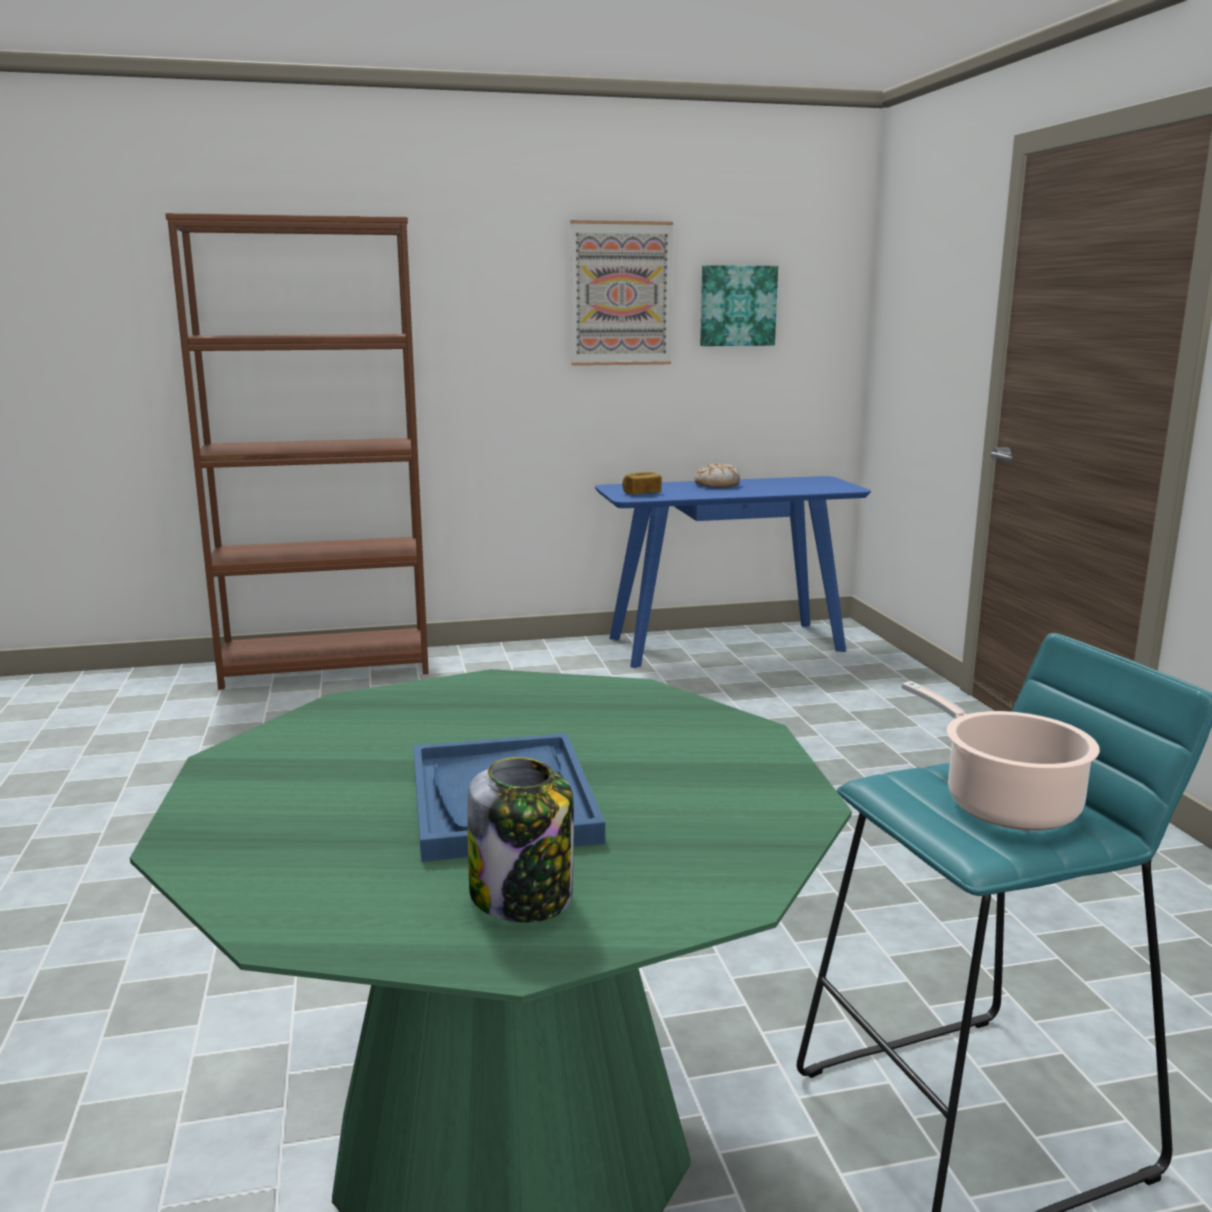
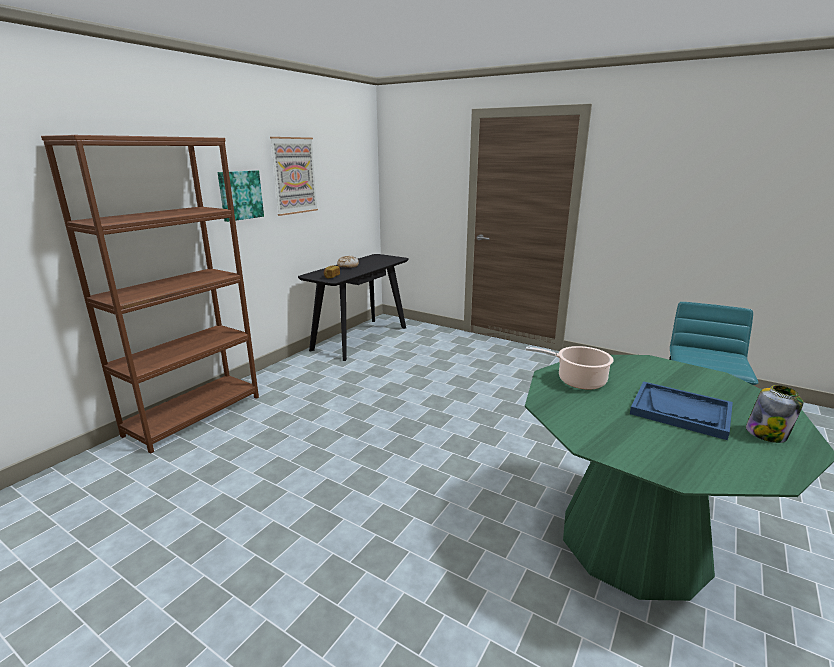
camera: 45 degrees left, 5 degrees up
(725, 644) = (360, 338): blue console table -> black console table
(737, 306) = (337, 179): picture -> picture (240, 195)
(1004, 803) = (714, 357): cooking pot -> cooking pot (577, 380)

